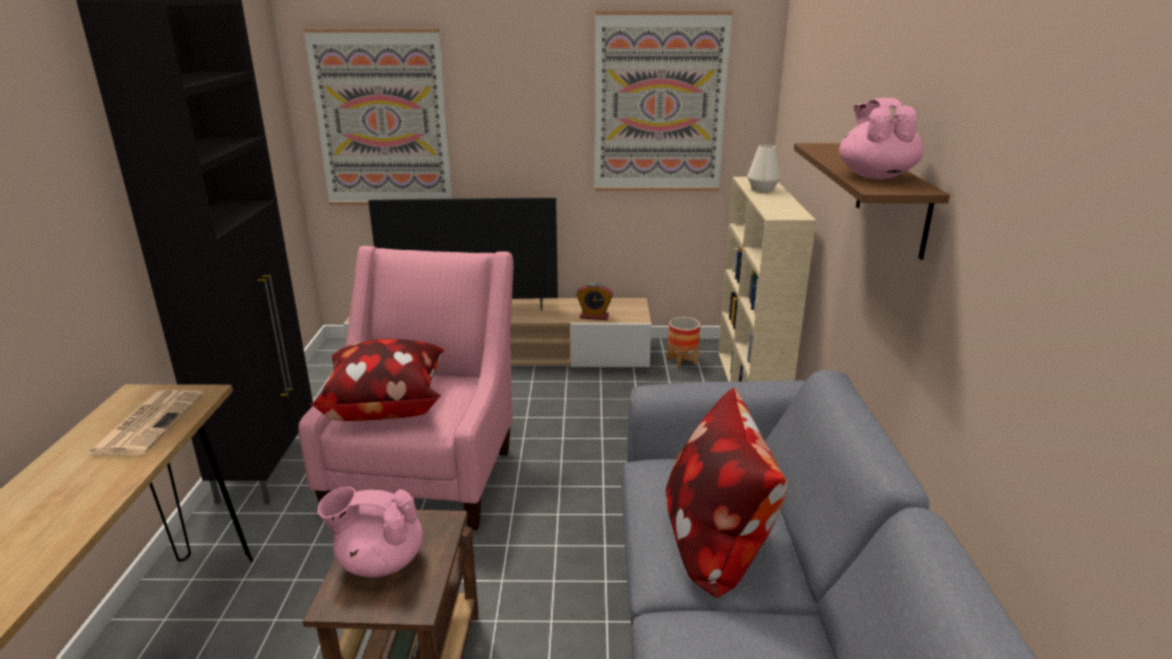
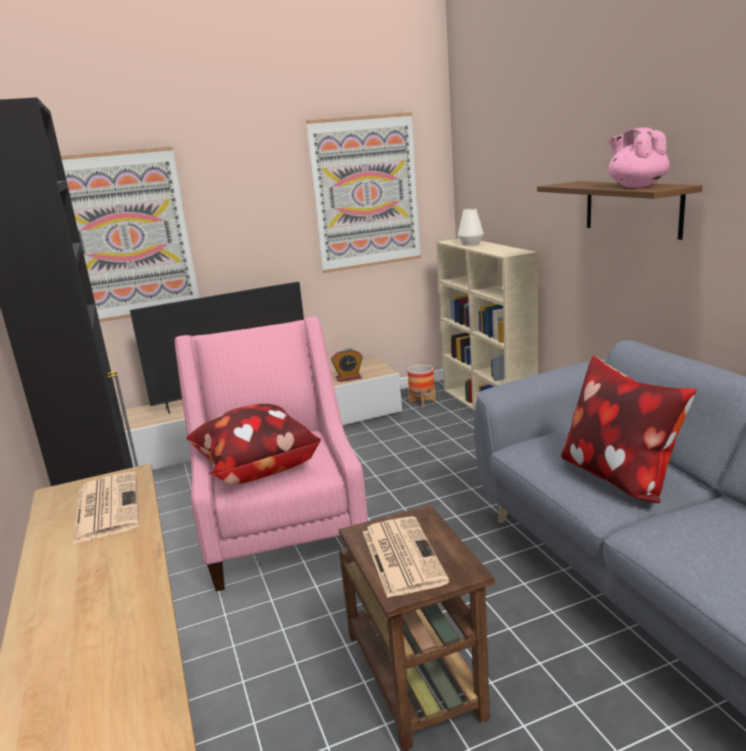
camera: 20 degrees left, 5 degrees down
(379, 561) = (401, 555): pink teapot -> newspaper

